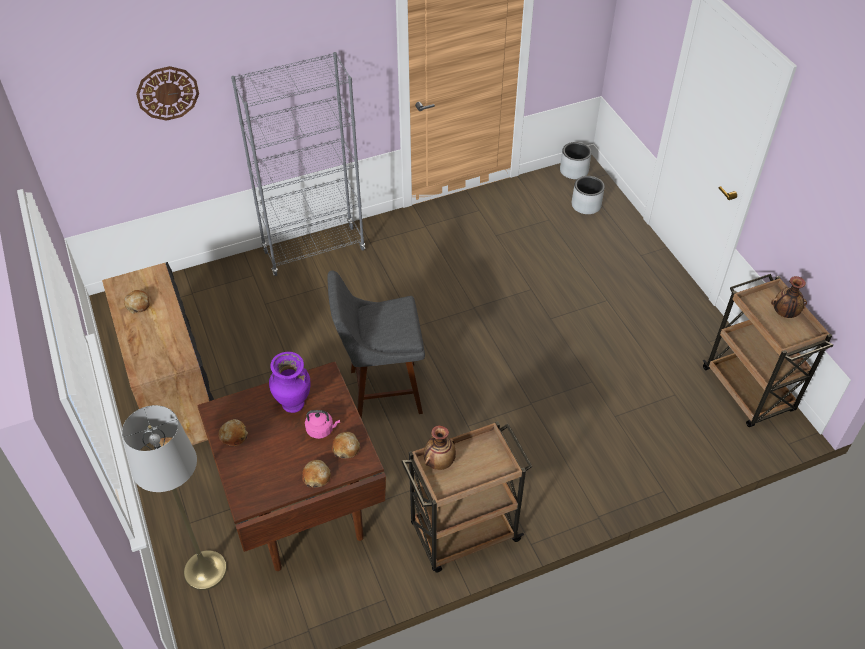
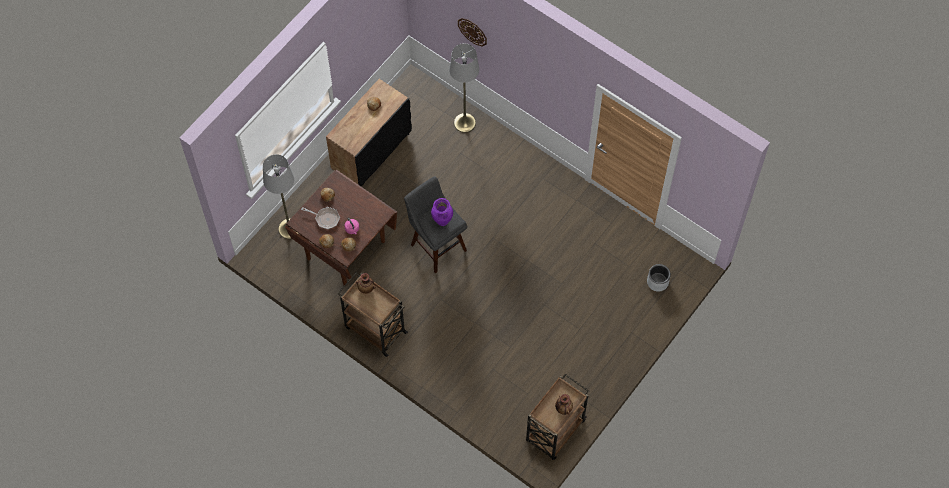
camera: 60 degrees right, 15 degrees up
(226, 280) = (464, 123): none -> grey floor lamp
(272, 458) = (325, 218): none -> frying pan
(293, 405) = (358, 209): purple vase -> purple vase (442, 221)
(314, 250) = (516, 153): grey bookcase -> none
(574, 171) = (687, 260): grey planter -> none

